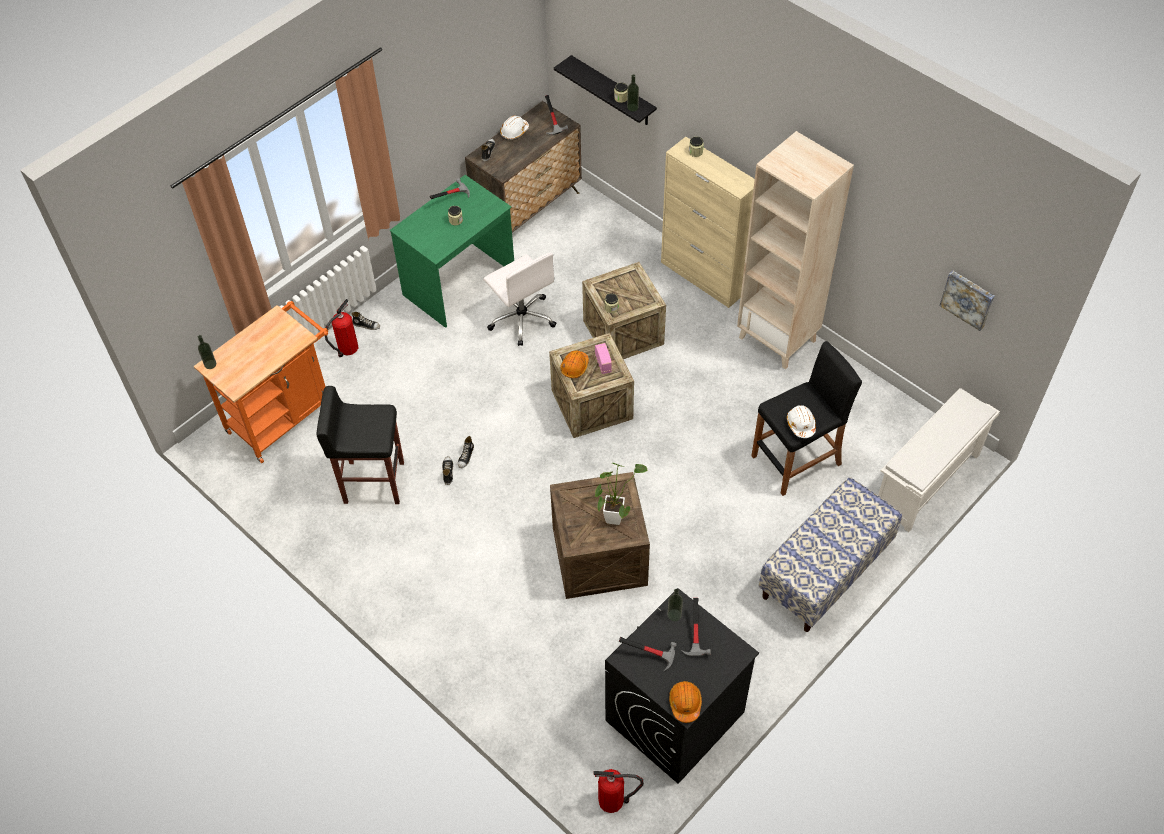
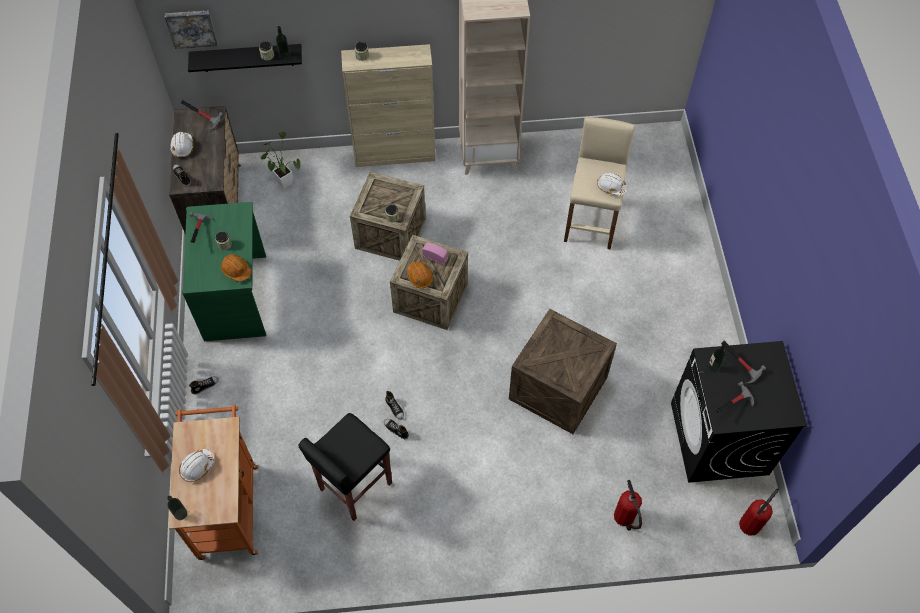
camera: 50 degrees left, 5 degrees up
(254, 345) = (197, 467): none -> white hard hat
(347, 349) = (213, 415): fire extinguisher -> fire extinguisher (625, 518)
(522, 318) = (312, 283): white office chair -> none
(614, 515) = (574, 346): potted plant -> potted plant (283, 181)
(685, 703) = (787, 412): orange hard hat -> orange hard hat (236, 270)
(797, 460) = (591, 220): black stool -> beige stool
(825, 572) = (687, 272): bench -> none
(927, 482) = (672, 169): white shoe rack -> none
(968, 299) = (645, 20): picture -> picture (191, 28)

